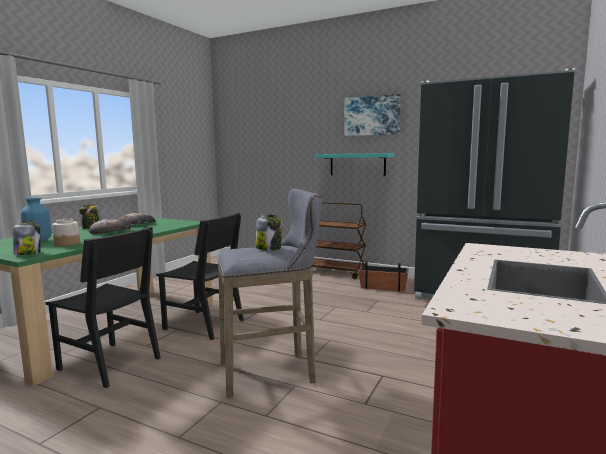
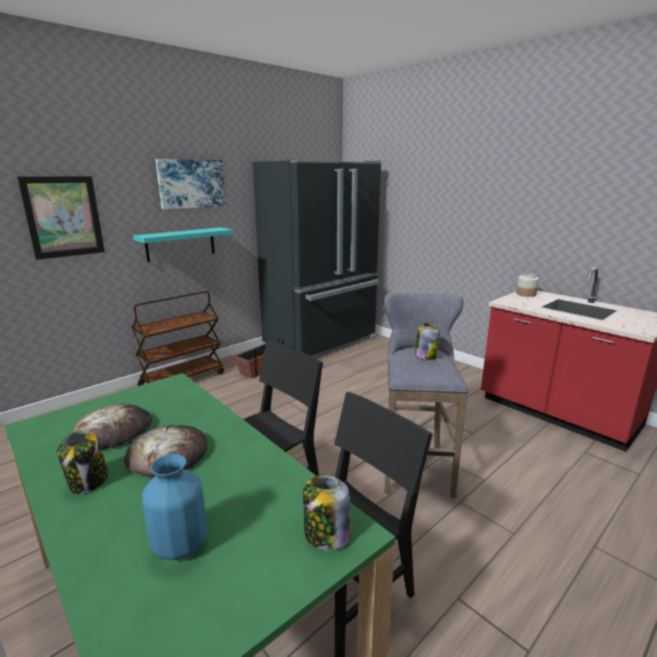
camera: 70 degrees left, 10 degrees up
(67, 243) = (258, 496): jar -> jar (525, 294)
(286, 139) = (63, 217): none -> picture

